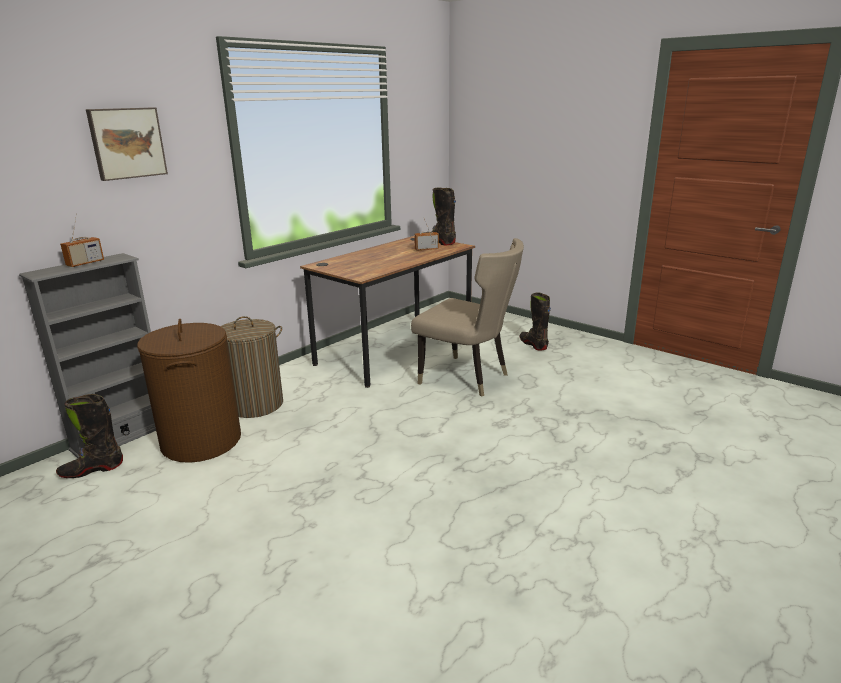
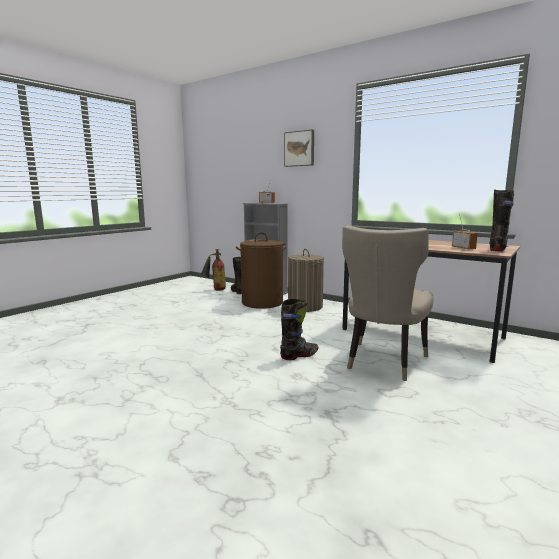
camera: 85 degrees right, 10 degrees down
(37, 503) = (215, 290): none -> fire extinguisher
(533, 344) = (515, 400): black boot -> black boot (299, 355)

